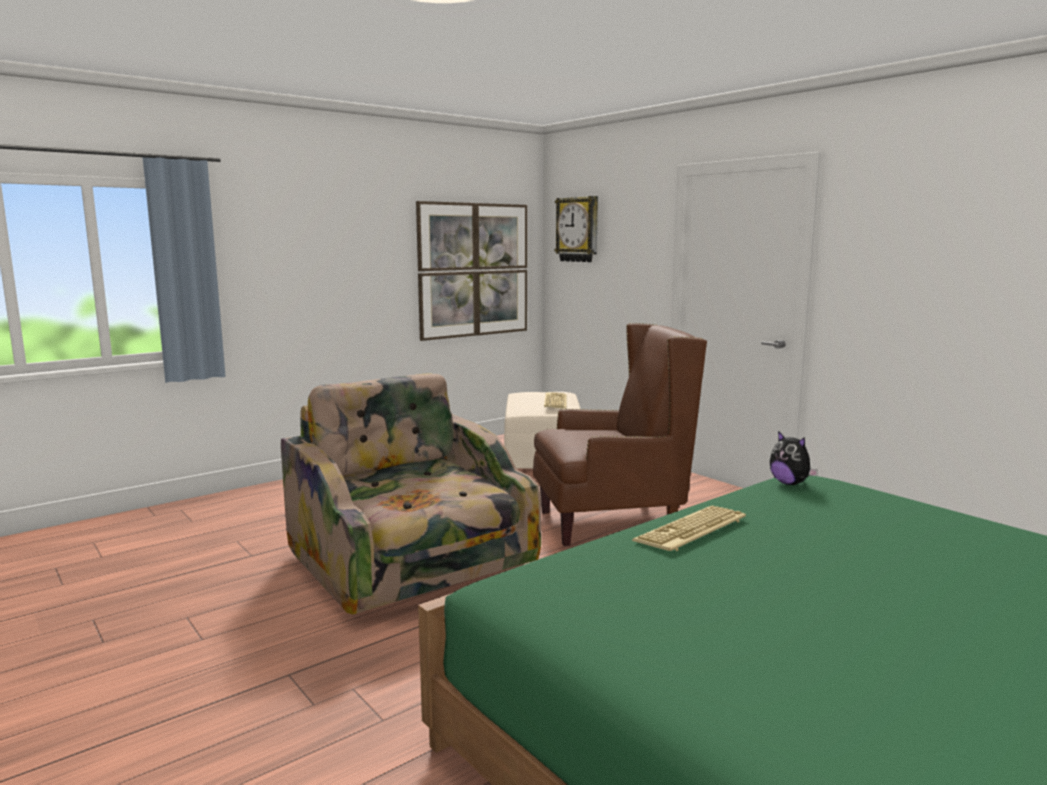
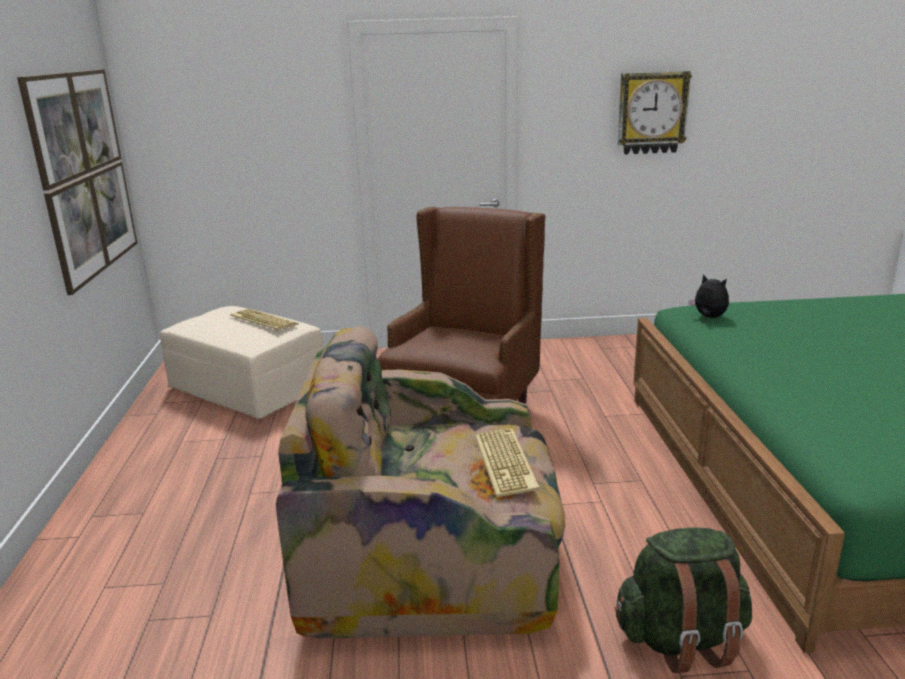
camera: 55 degrees left, 10 degrees up
(398, 680) = (681, 639): none -> green backpack
(578, 229) = (190, 100): wall clock -> wall clock (652, 113)
(692, 531) = (796, 374): keyboard -> keyboard (507, 463)
(790, 483) = (708, 317): plush toy -> plush toy turned 135 degrees counterclockwise

